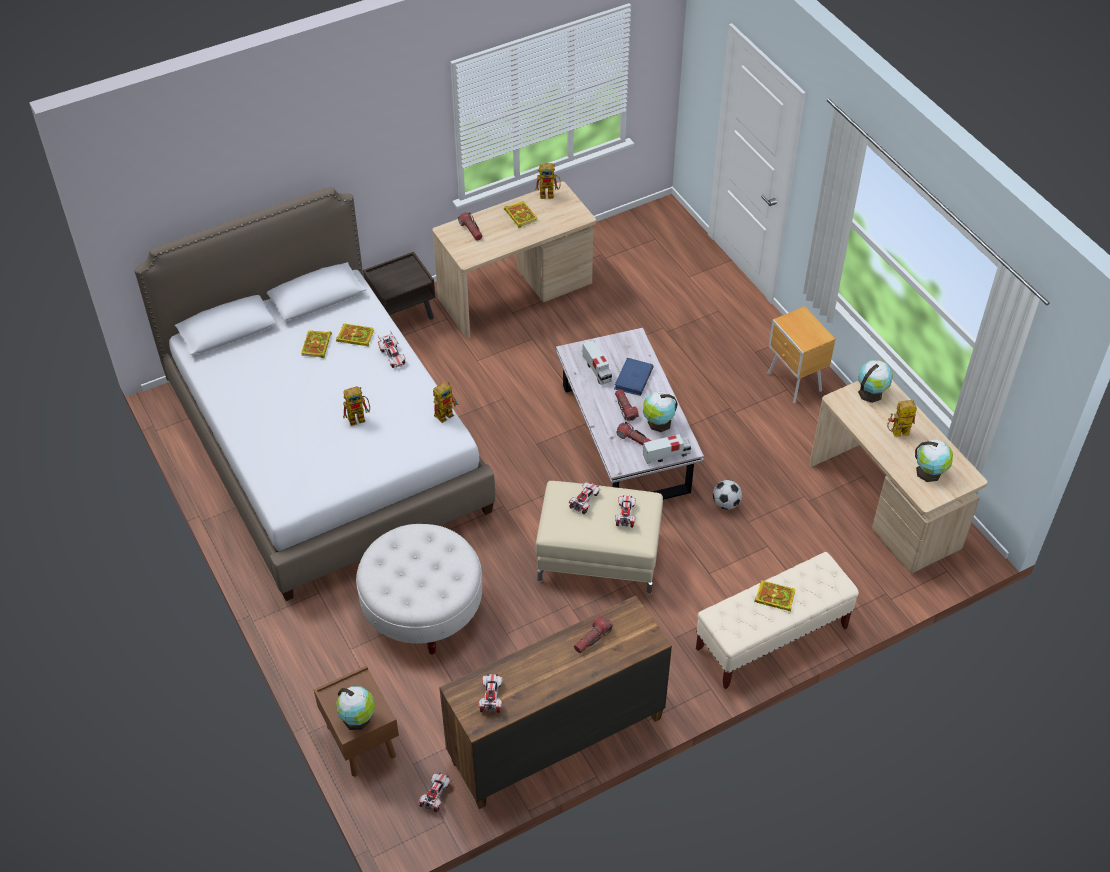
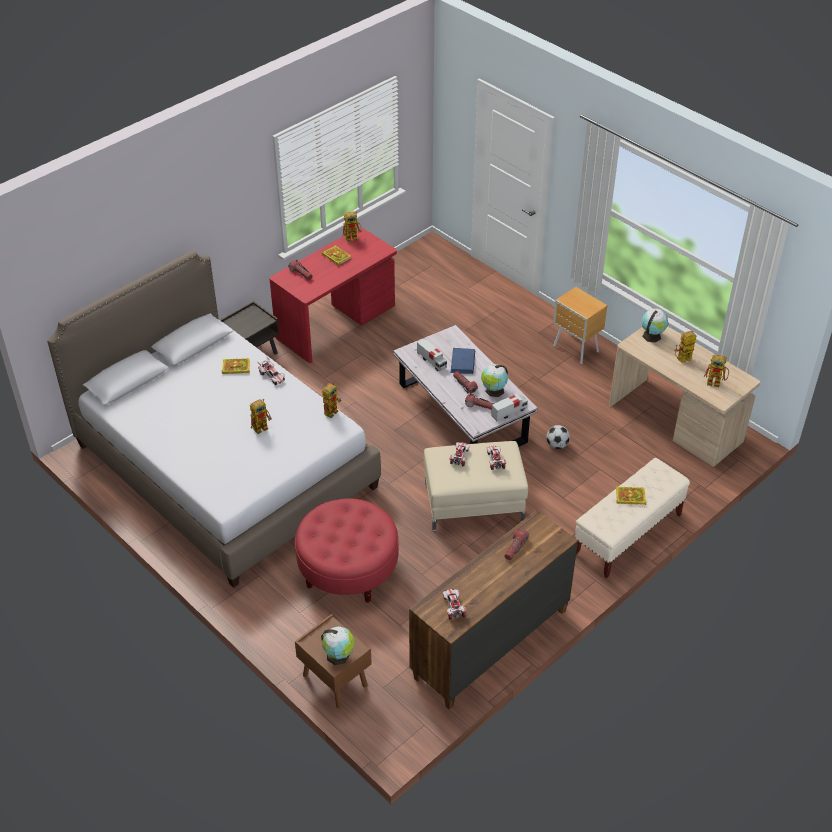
camera: 15 degrees left, 5 degrees down
(316, 346) = (206, 380): book -> none
(423, 608) = (348, 570): white ottoman -> red ottoman
(435, 795) = (410, 707): toy car -> none
(515, 292) = (336, 323): beige desk -> red desk
(930, 472) = (716, 383): globe -> toy robot

